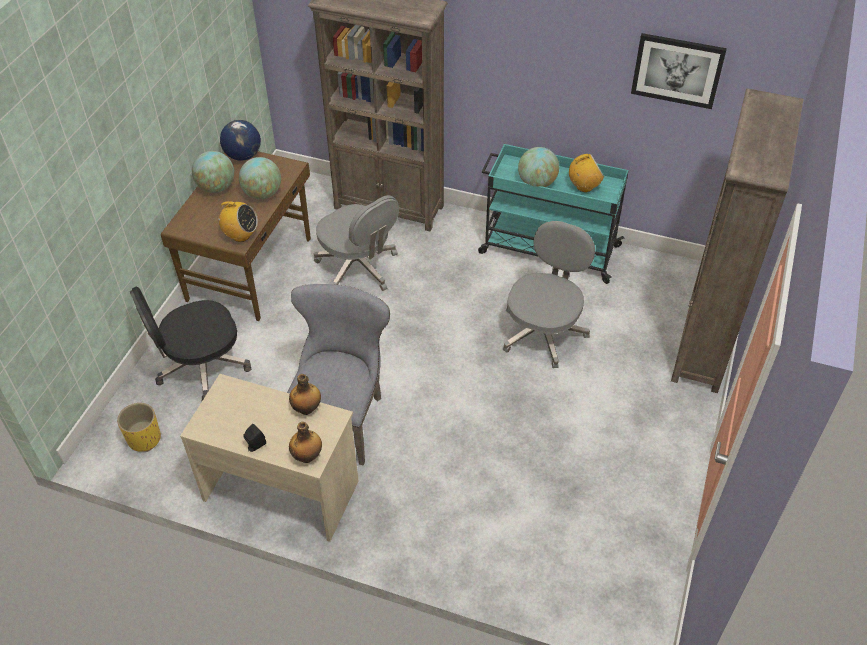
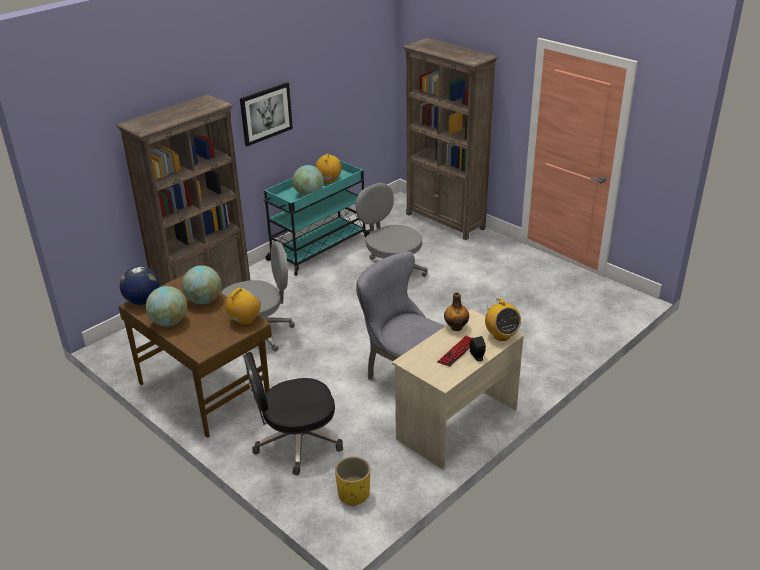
camera: 65 degrees left, 15 degrees down
(201, 367) = (296, 442): black office chair -> black office chair turned 75 degrees clockwise
(258, 424) = (457, 352): none -> keyboard
(307, 456) = (501, 335): bottle -> radio
(677, 70) = (342, 71): picture -> picture (266, 113)

